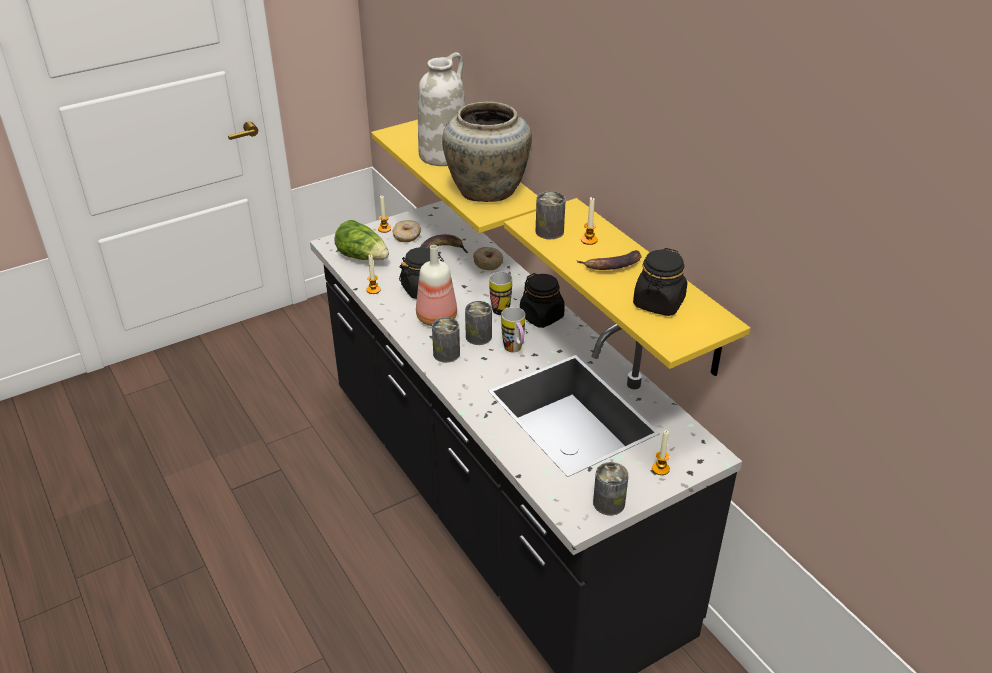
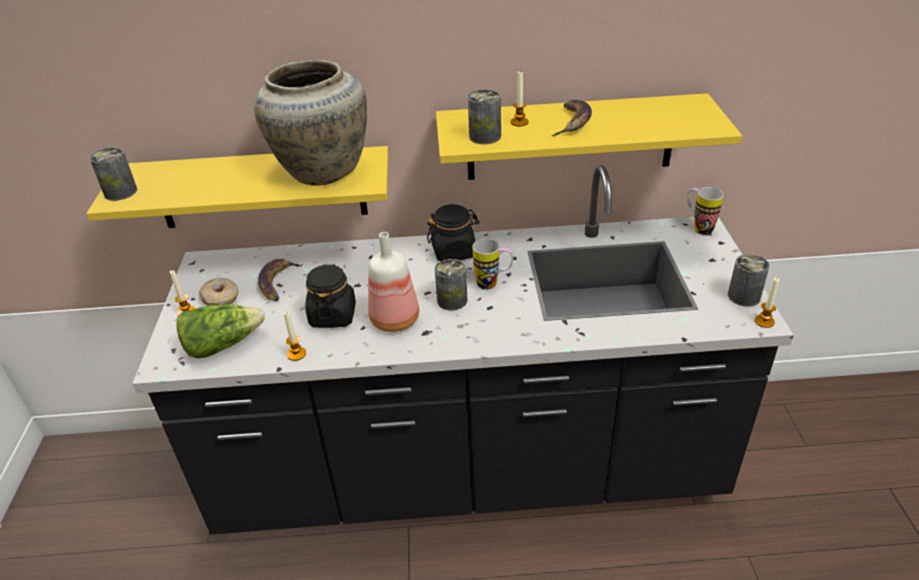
camera: 60 degrees left, 0 degrees up
(443, 154) = (213, 178): white vase -> none
(446, 354) = (463, 331): can -> can (120, 192)
(488, 263) = (335, 257): donut -> none
(503, 307) = (417, 270): mug -> mug (698, 227)
(658, 303) = (649, 117): black jar -> none
(660, 469) = (710, 255): candle -> candle (764, 321)

